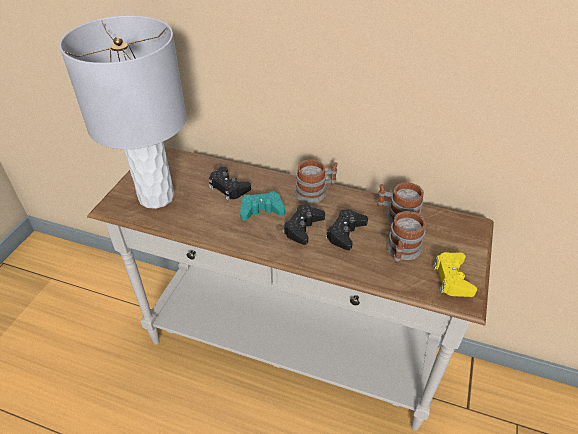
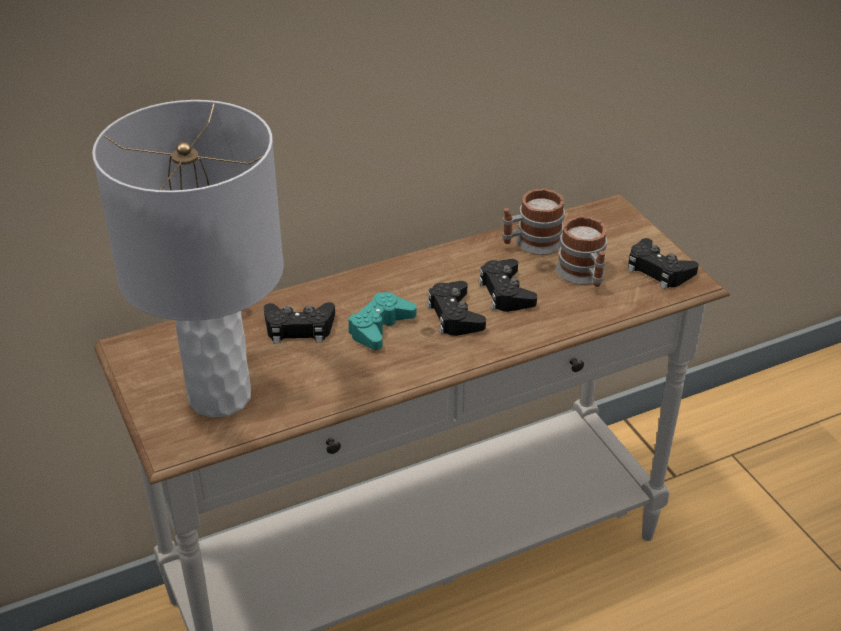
camera: 45 degrees left, 5 degrees down
(315, 192) = (412, 271): mug -> none
(452, 278) = (658, 270): yellow game controller -> black game controller

